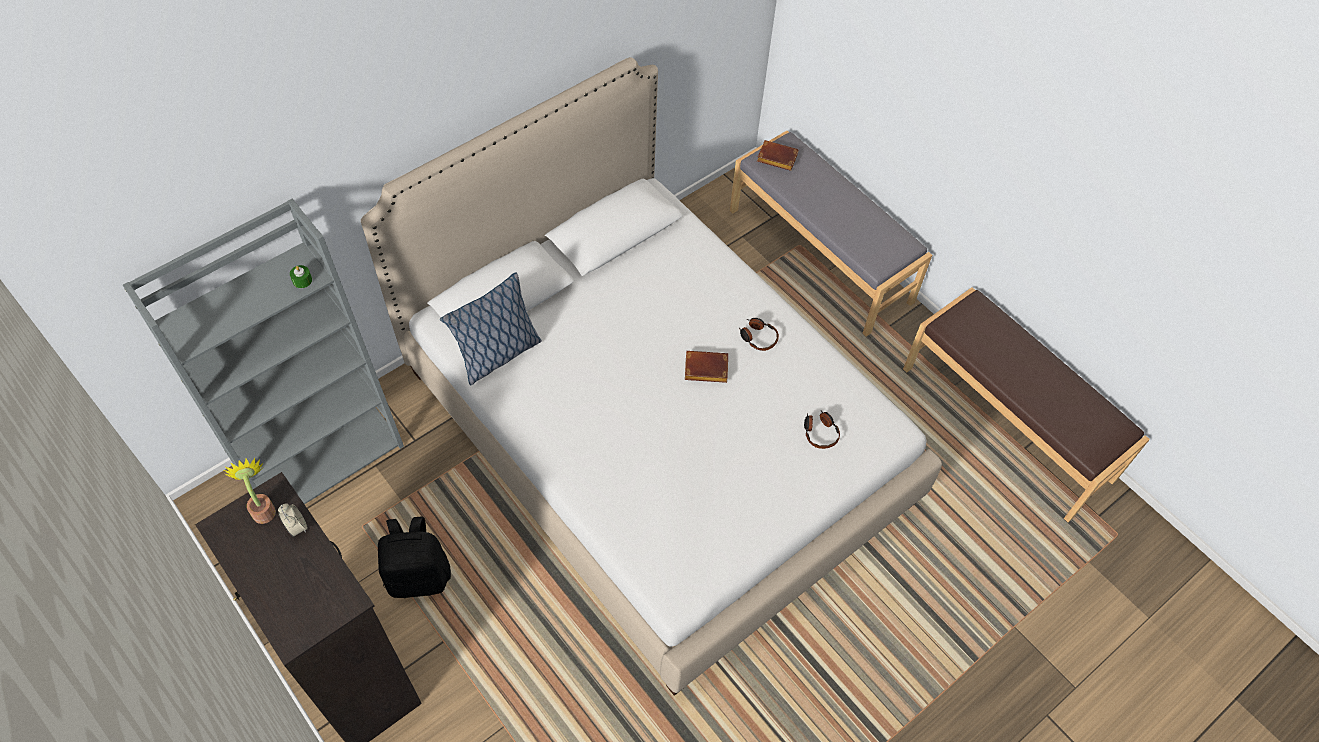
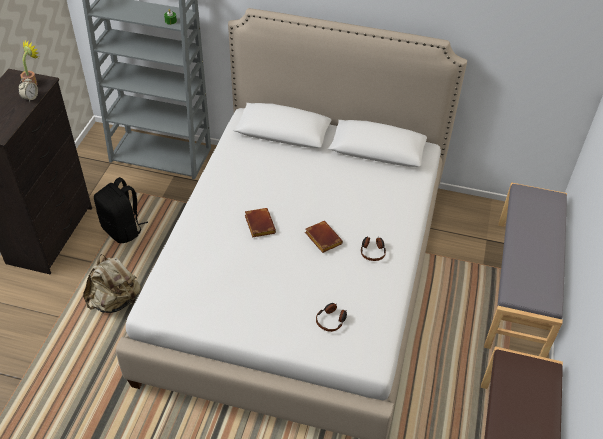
camera: 55 degrees right, 10 degrees down
(497, 355) = (244, 149): pillow -> none
(531, 647) = (115, 301): none -> beige backpack
(775, 158) = (534, 197): brown book -> brown book (258, 224)

